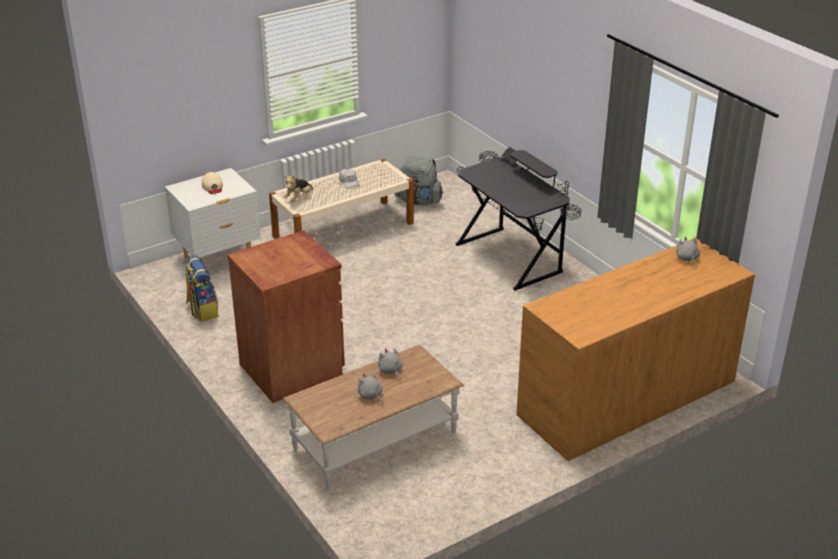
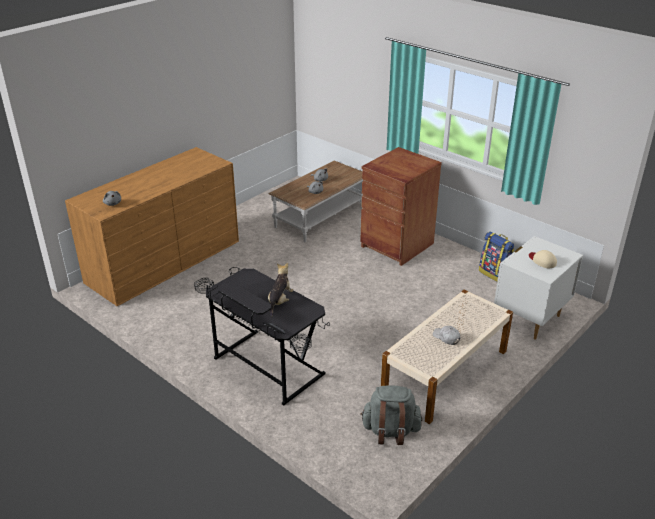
camera: 165 degrees right, 0 degrees up
(299, 198) = (478, 309): plush toy -> plush toy (280, 301)

